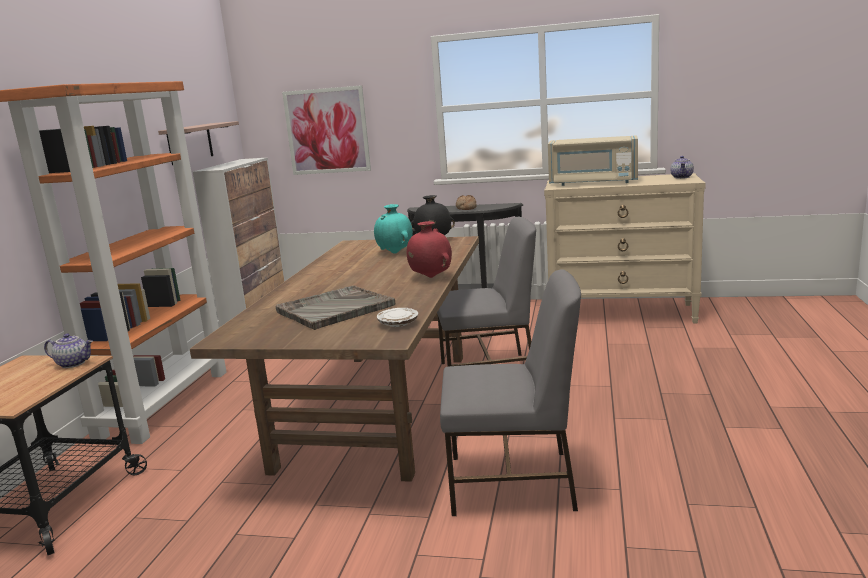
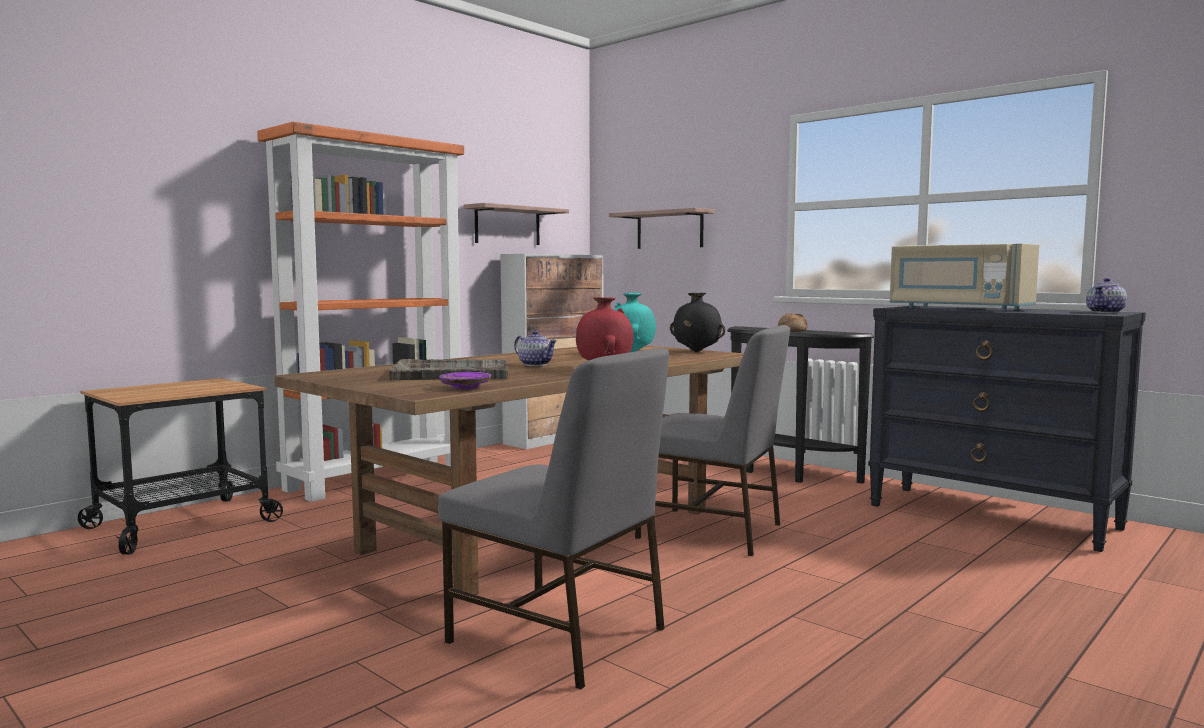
camera: 30 degrees right, 10 degrees down
(74, 363) = (232, 386): teapot -> teapot (536, 364)
(327, 131) = (669, 230): picture -> shelf
(398, 323) = (465, 387): white plate -> purple plate
(622, 314) = (992, 516): beige dresser -> black dresser

